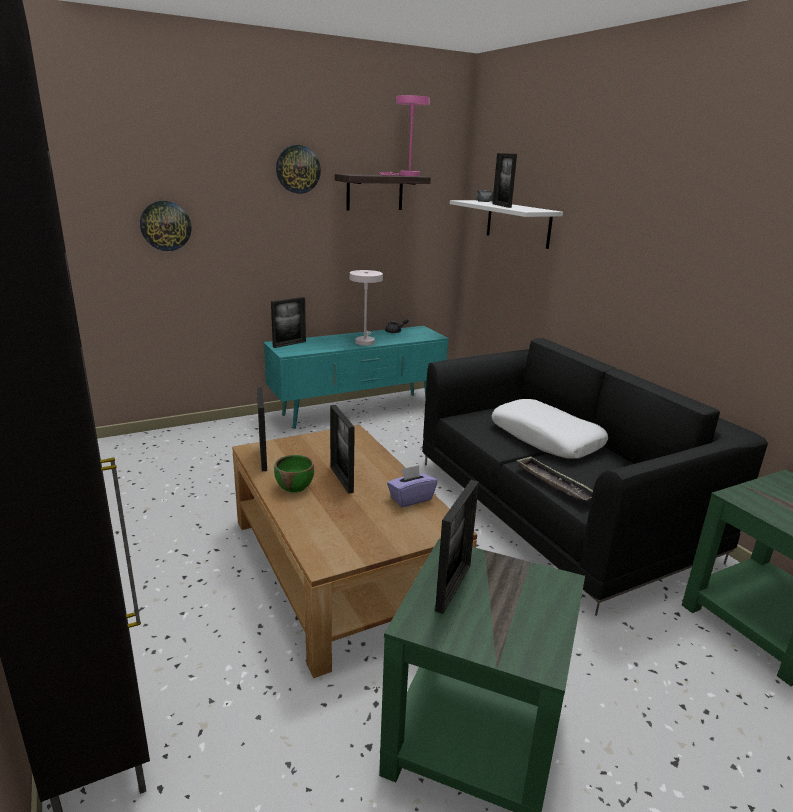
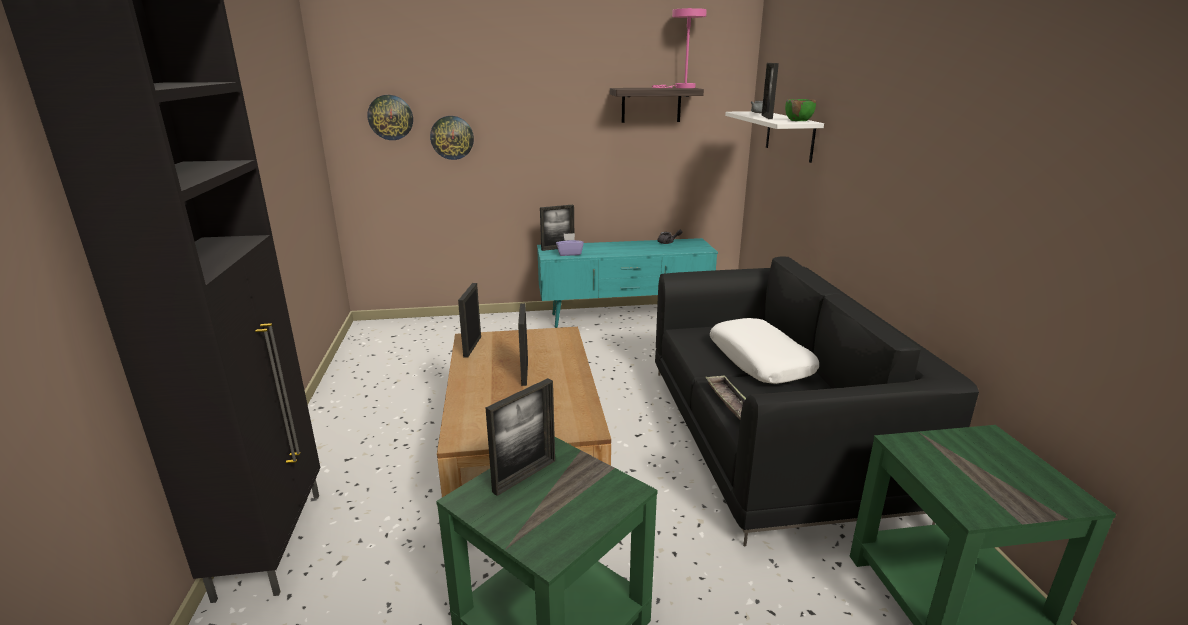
camera: 20 degrees right, 0 degrees up
(295, 486) = (480, 373): green bowl -> green bowl (798, 120)
(298, 169) = (573, 84): wall clock -> wall clock (390, 117)
(365, 341) = (630, 250): white table lamp -> none
(411, 498) = (573, 398): purple tissue box -> purple tissue box (569, 253)

